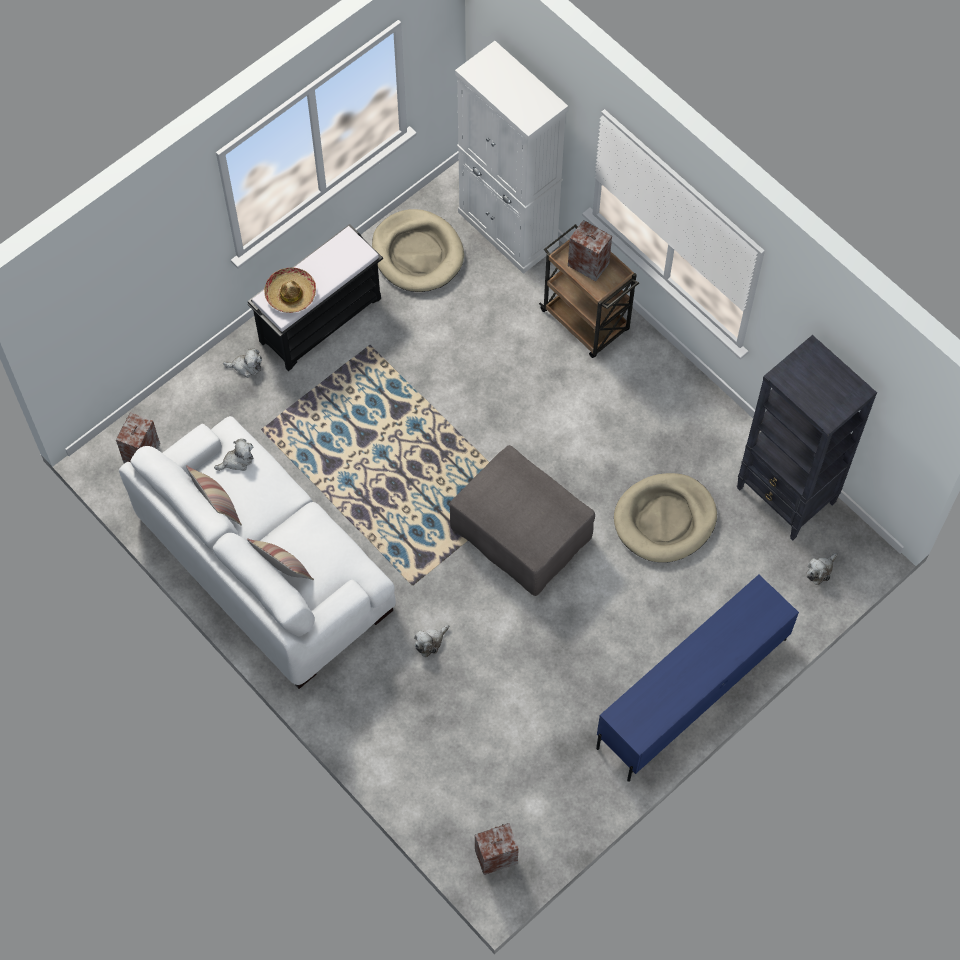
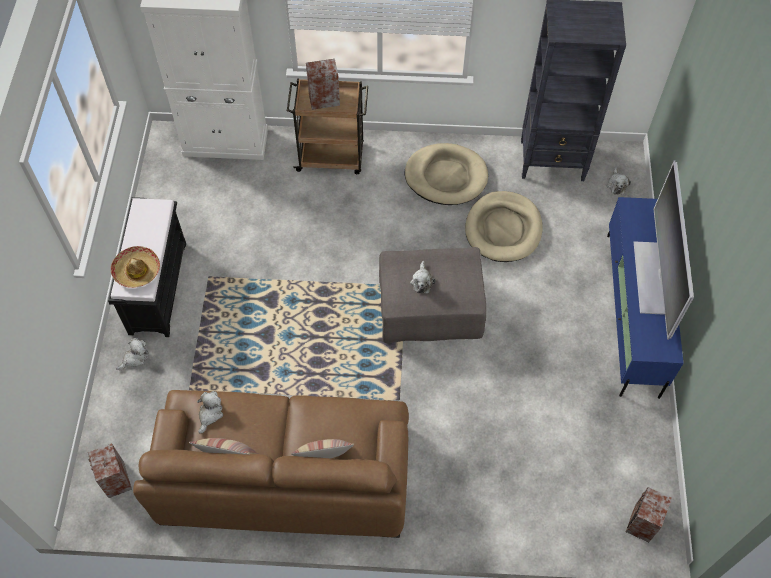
camera: 45 degrees left, 5 degrees down
(265, 562) = (285, 474): white sofa -> brown sofa
(417, 253) = (182, 199): beige dog bed -> beige dog bed (446, 176)
(430, 642) = (450, 425): plush toy -> plush toy (422, 281)
(700, 665) = (651, 277): none -> television

